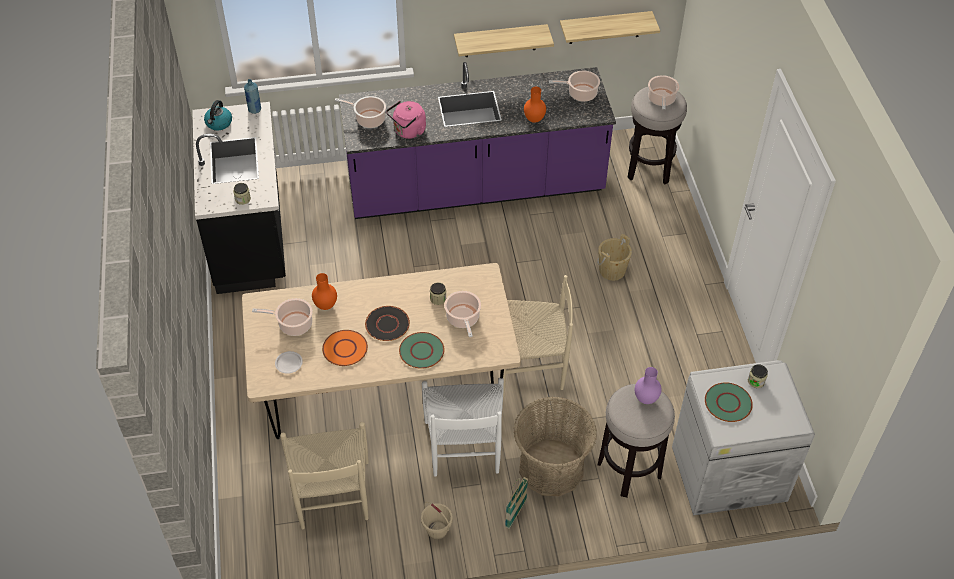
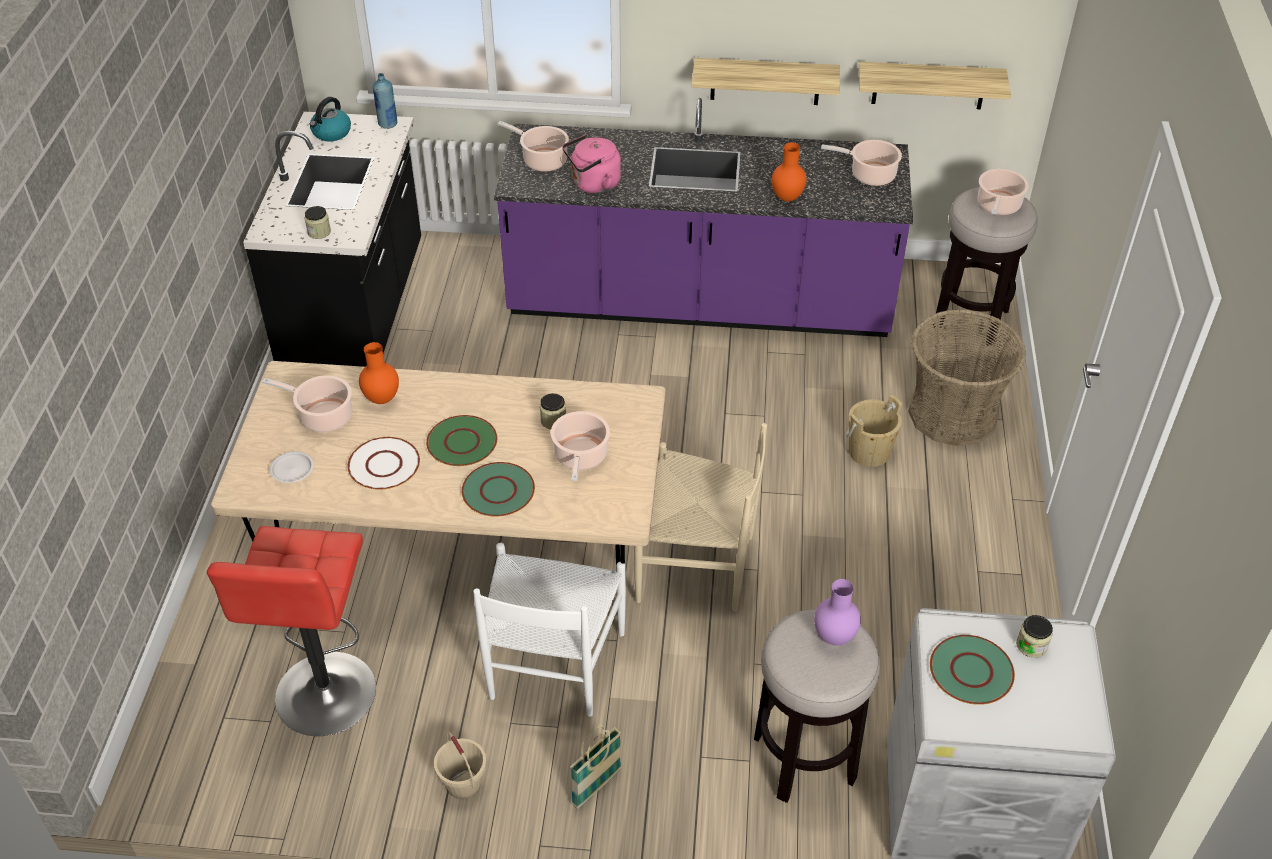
camera: 15 degrees right, 5 degrees down
(332, 496) = (324, 694): beige chair -> red stool
(345, 349) = (384, 465): orange plate -> white plate
(387, 324) = (462, 442): black plate -> green plate
(551, 468) = (678, 727): basket -> basket (953, 414)

